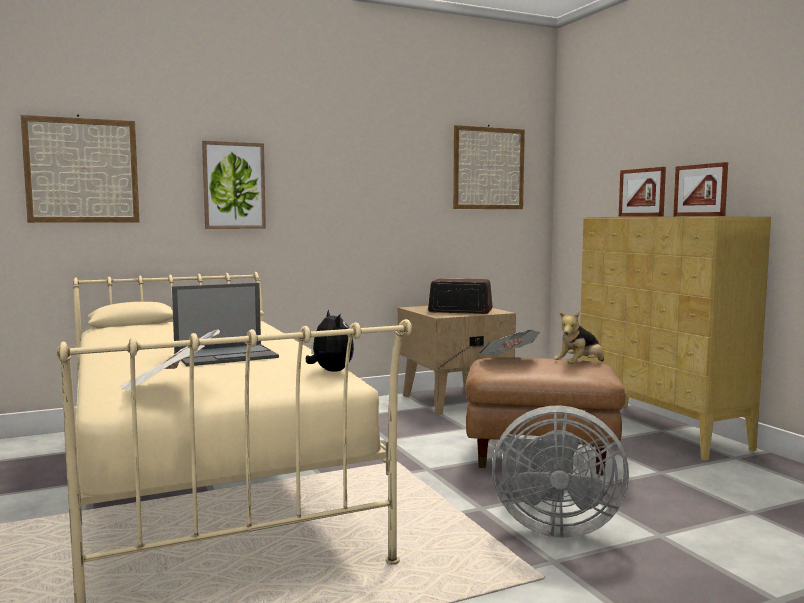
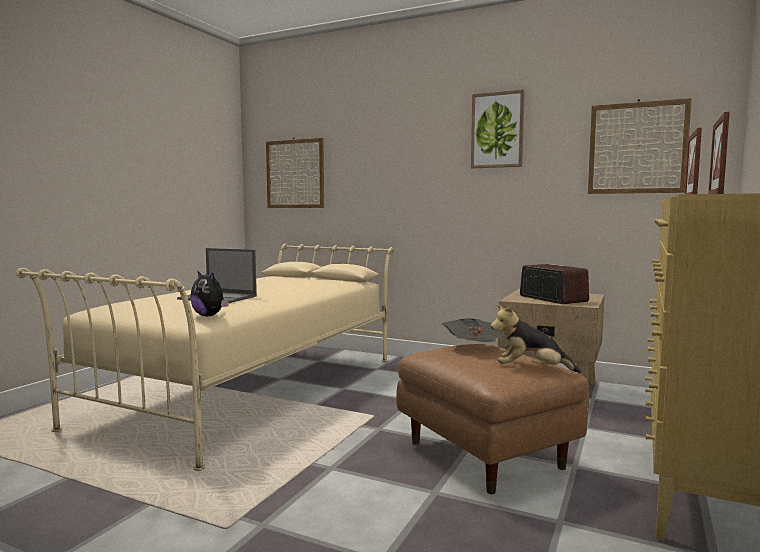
camera: 50 degrees right, 0 degrees up
(168, 388) = (121, 307): newspaper -> none
(234, 186) = (384, 179): picture -> picture (497, 130)
(330, 371) = (209, 316): plush toy -> plush toy turned 105 degrees clockwise
(552, 526) = (332, 504): grey fan -> none

